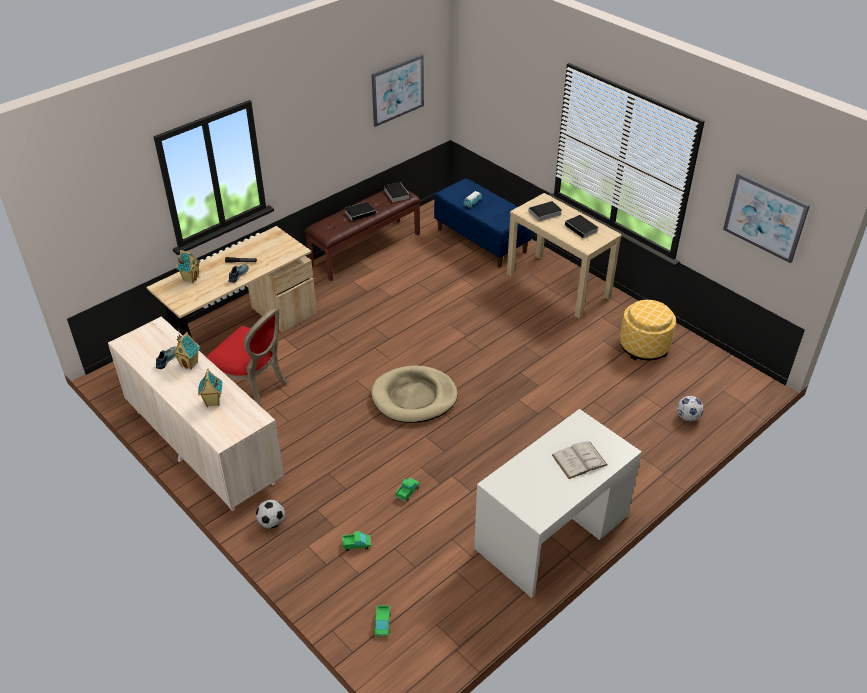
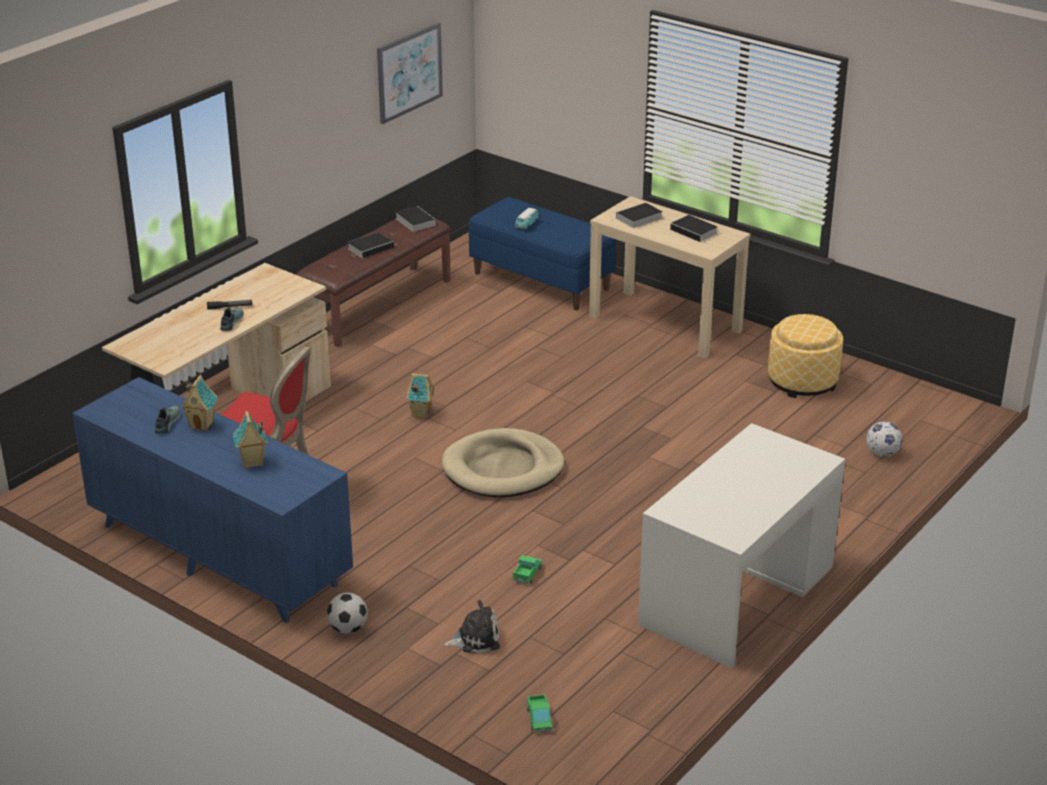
camera: 10 degrees left, 10 degrees down
(191, 278) = (163, 331): toy house -> toy house (420, 413)
(203, 446) = (218, 554): beige dresser -> blue dresser
(356, 544) = (475, 639): toy truck -> plush toy
(579, 460) = (768, 475): white book -> none
(765, 217) = (943, 172): picture -> none

